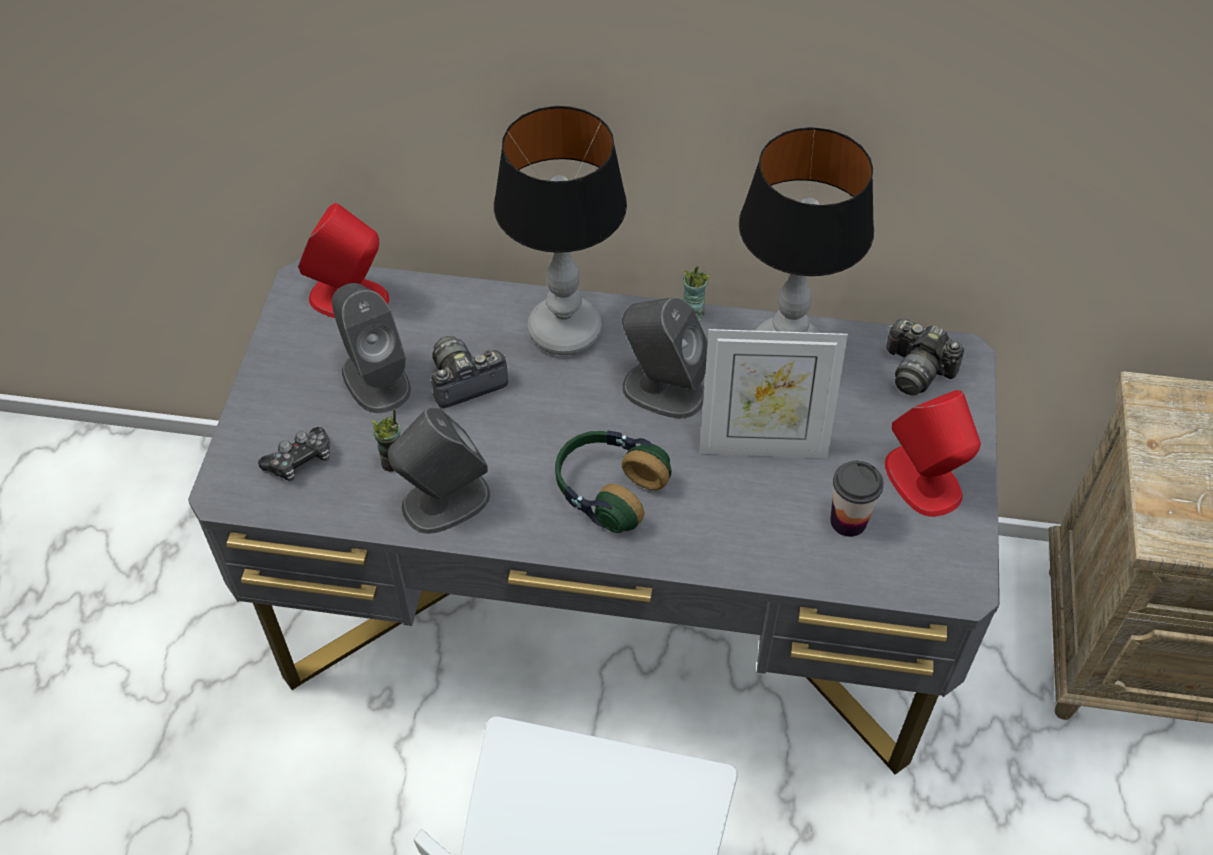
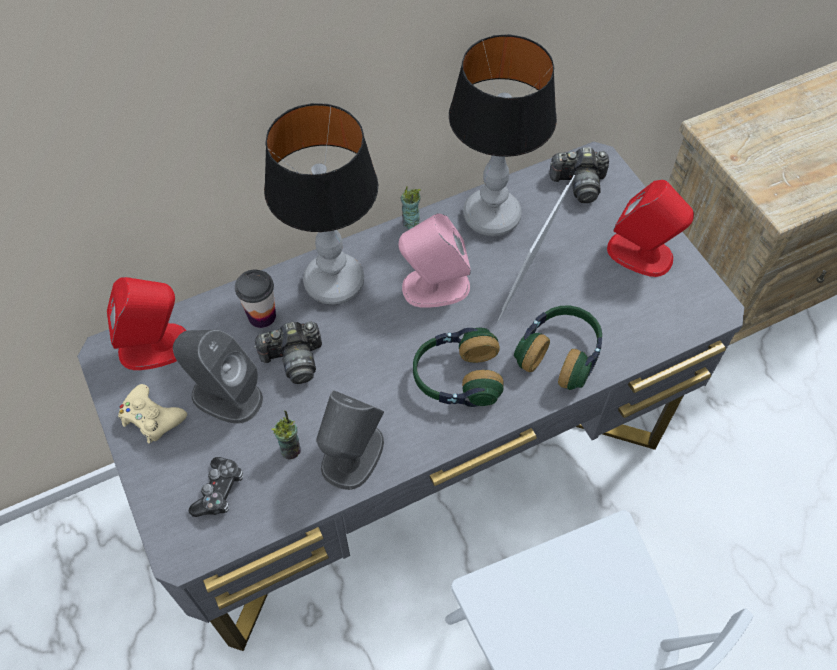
camera: 35 degrees left, 5 degrees up
(295, 361) = (152, 418): none -> beige game controller
(465, 381) = (294, 359): camera -> camera turned 135 degrees counterclockwise
(662, 390) = (434, 287): grey speaker -> pink speaker
(738, 530) = (560, 354): none -> headphones
(763, 444) = (528, 287): picture frame -> picture frame turned 150 degrees clockwise
(848, 521) = (620, 307): cup -> cup (262, 316)

